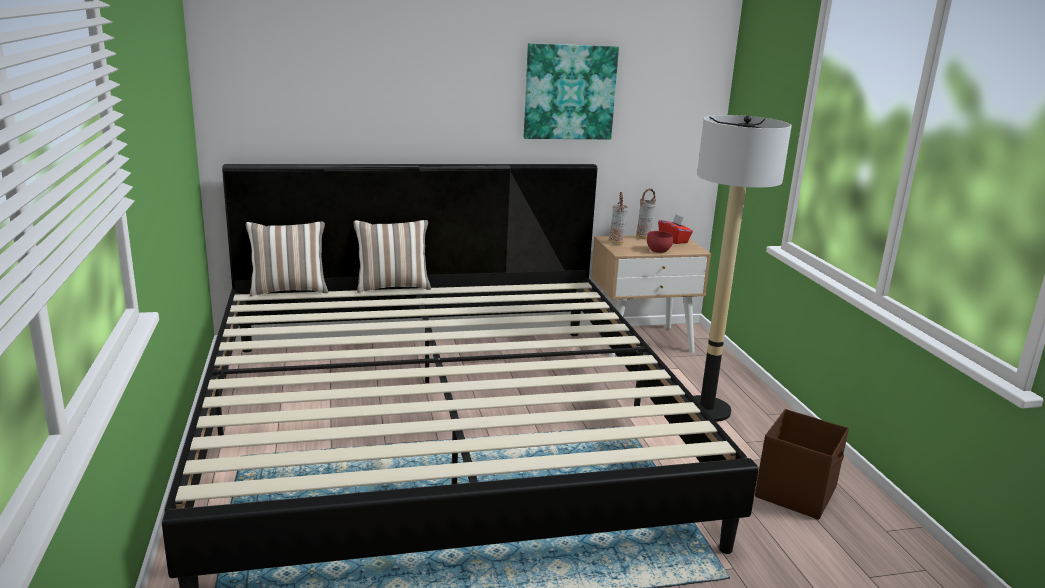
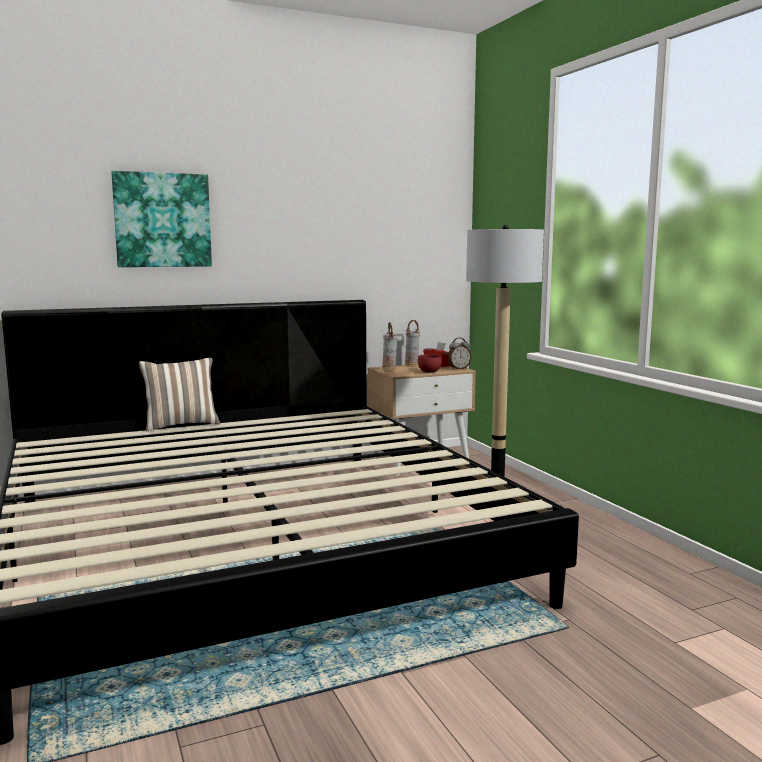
camera: 10 degrees left, 10 degrees down
(289, 290) = (75, 435): pillow -> none
(569, 92) = (334, 235): picture -> picture (162, 220)
(693, 248) = (459, 369): none -> alarm clock
(796, 492) = (600, 555): brown storage box -> none

